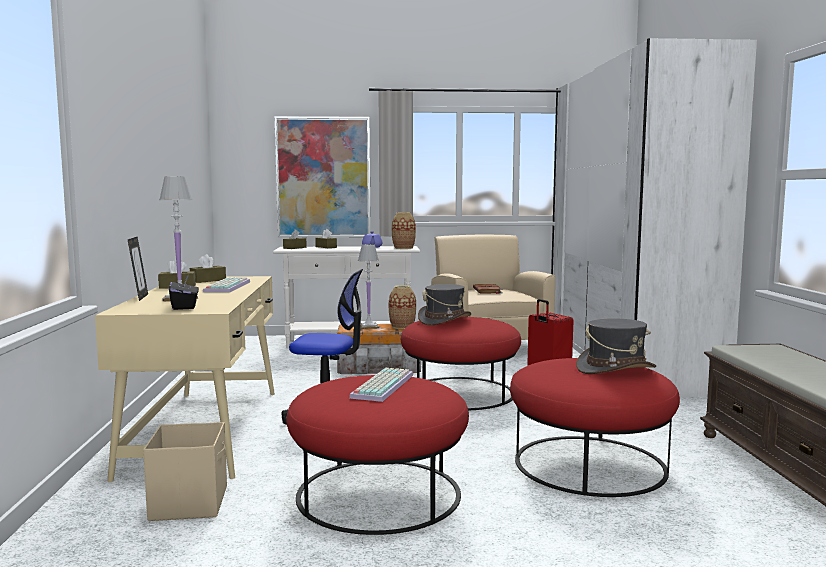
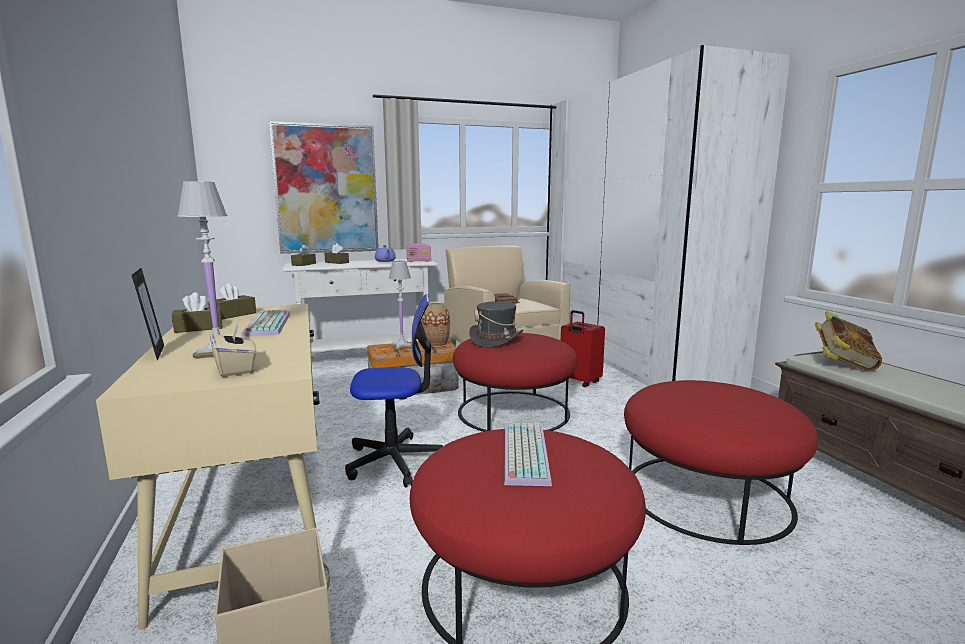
camera: 15 degrees left, 5 degrees up
(185, 307) = (236, 369): black tissue box -> beige tissue box
(403, 248) = (419, 261): vase -> radio
(615, 369) = (736, 396): grey hat -> none
(760, 353) = (843, 364): none -> book

